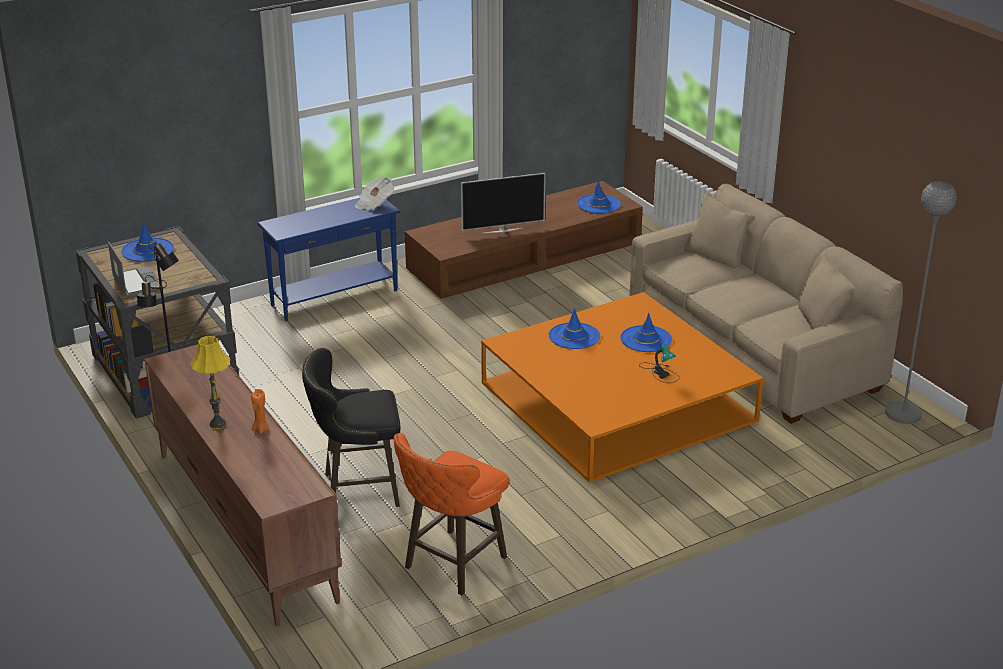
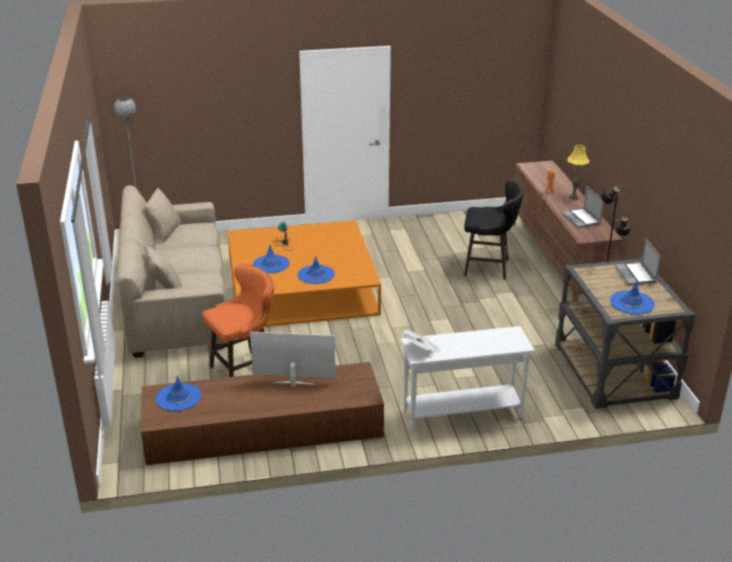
camera: 160 degrees left, 0 degrees up
(204, 383) = (582, 219): none -> laptop
(335, 297) = (462, 415): blue console table -> white console table
(452, 565) = (451, 228): orange stool -> orange stool (245, 369)

